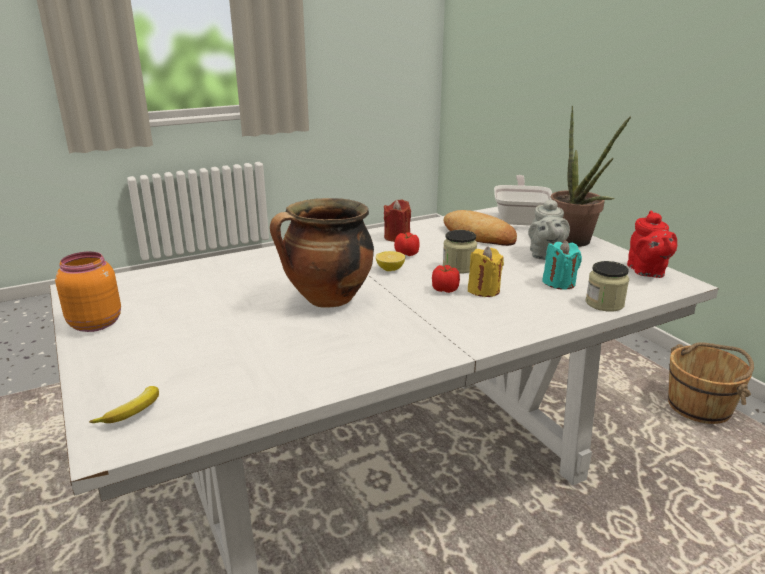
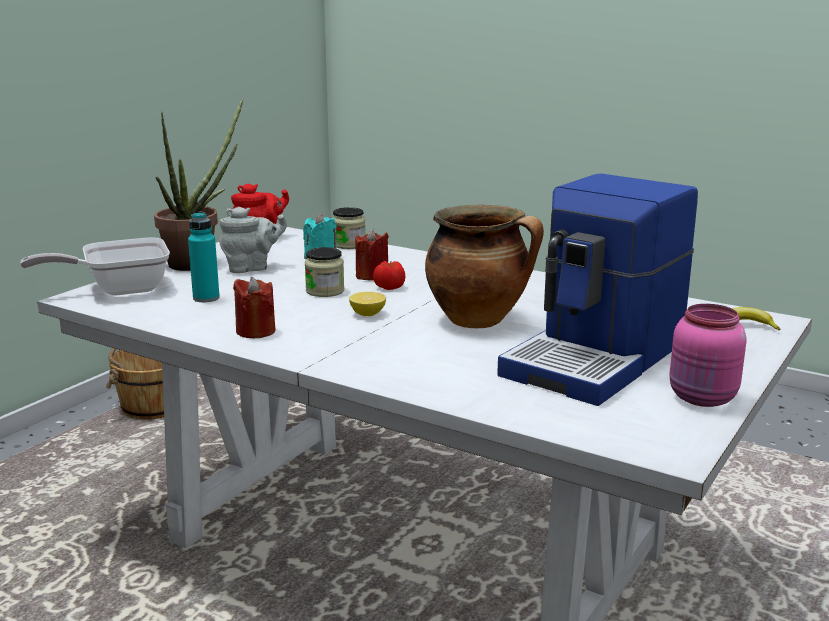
camera: 120 degrees left, 5 degrees down
(94, 323) = (702, 398): orange jar -> pink jar
(199, 314) = (597, 360): none -> coffee machine
(407, 254) = (312, 316): tomato -> none
(478, 235) = (206, 298): bread -> turquoise bottle
(483, 290) = (372, 276): yellow candle -> red candle

